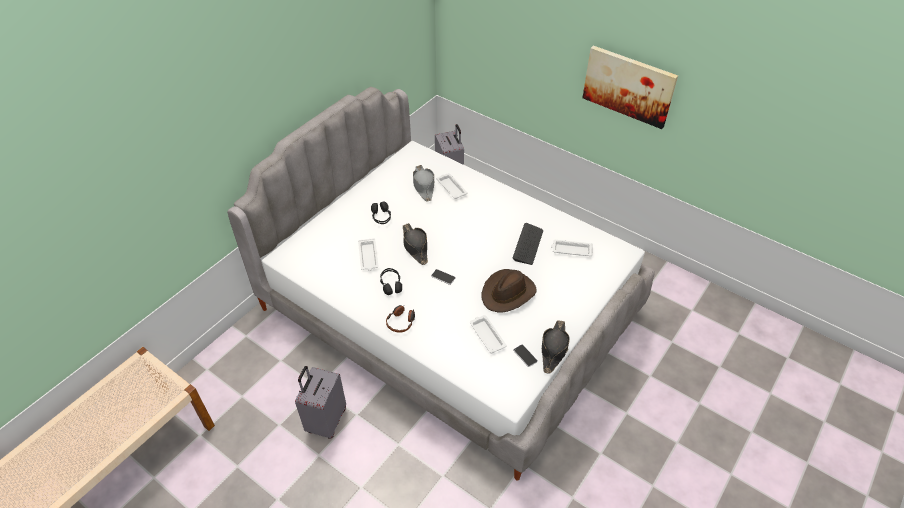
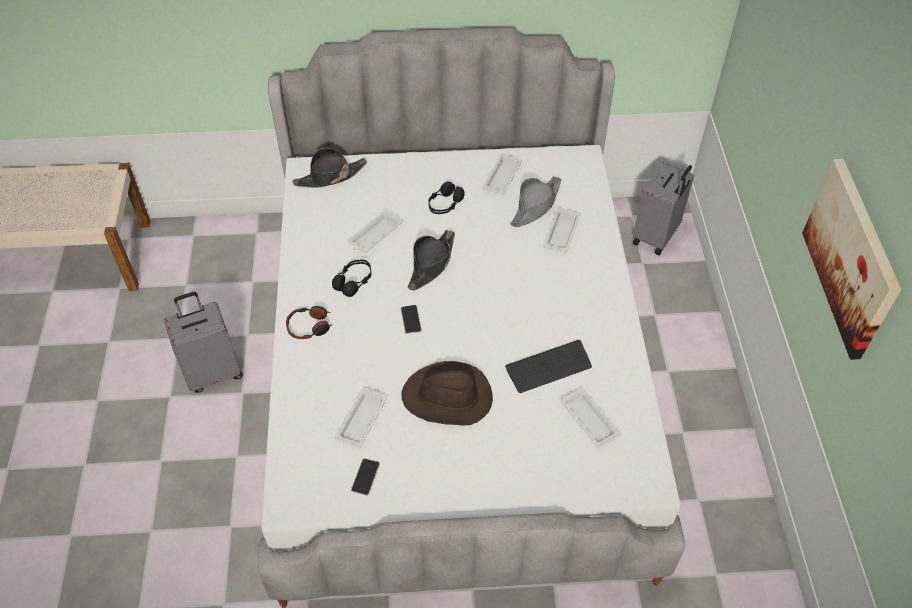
camera: 50 degrees right, 5 degrees up
(389, 184) = (502, 176): none -> white tray
(553, 349) = (402, 501): black hat -> black hat (330, 176)

